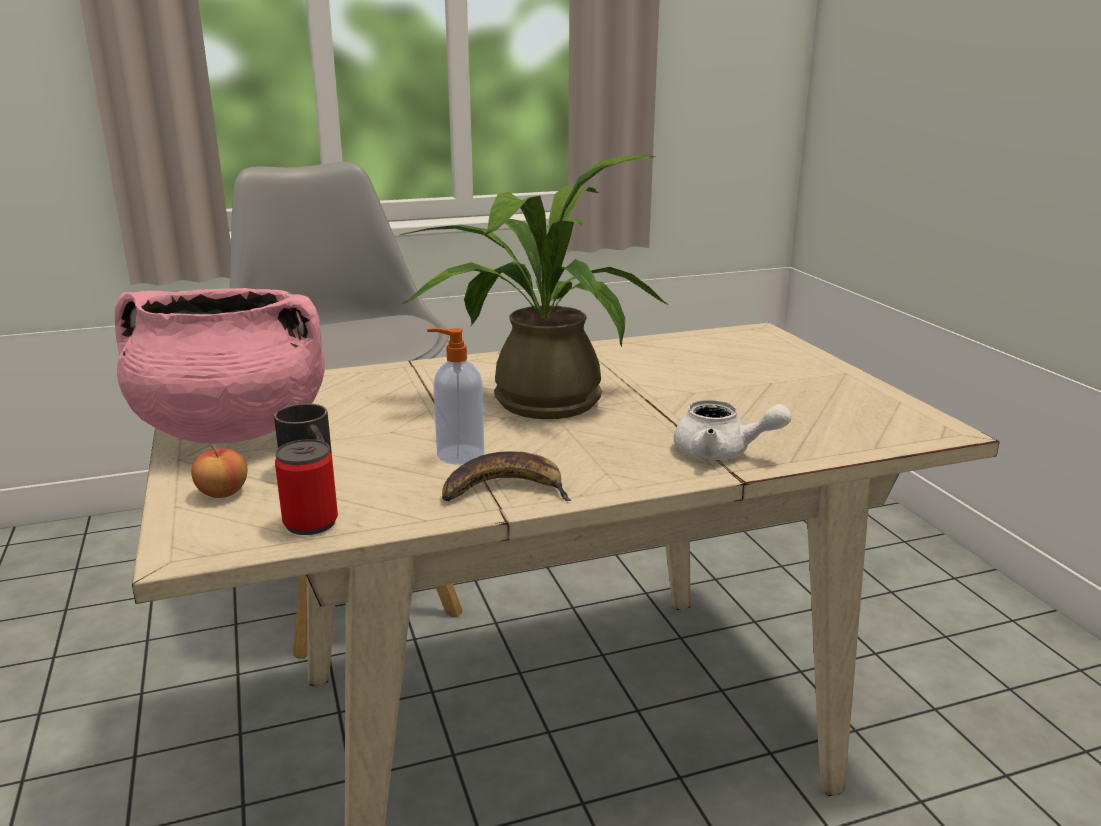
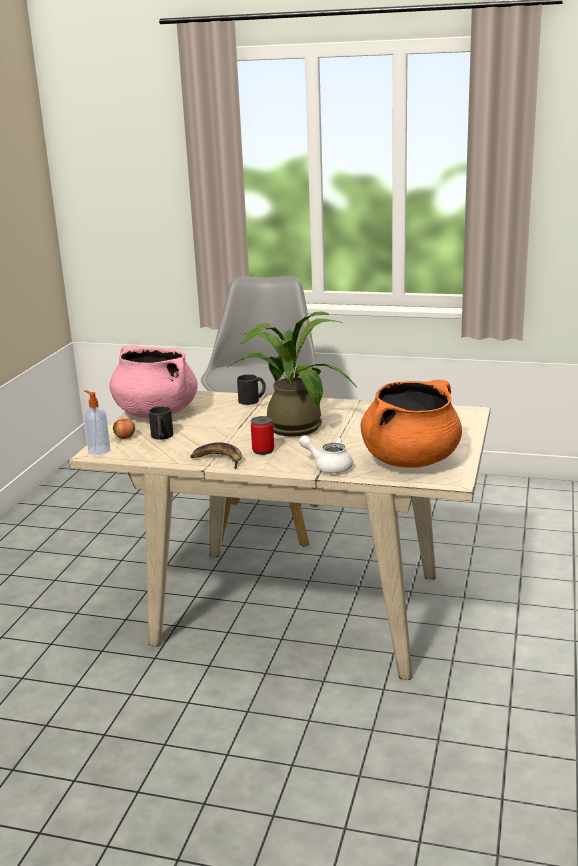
camera: 35 degrees right, 0 degrees up
(311, 523) = (139, 454): can -> can (263, 450)
(399, 373) = (252, 400): none -> black mug
(458, 455) = (223, 442): soap dispenser -> soap dispenser (98, 450)
(722, 453) = (328, 466): white teapot -> white teapot turned 150 degrees clockwise
(821, 413) = (410, 460): none -> orange cooking pot

